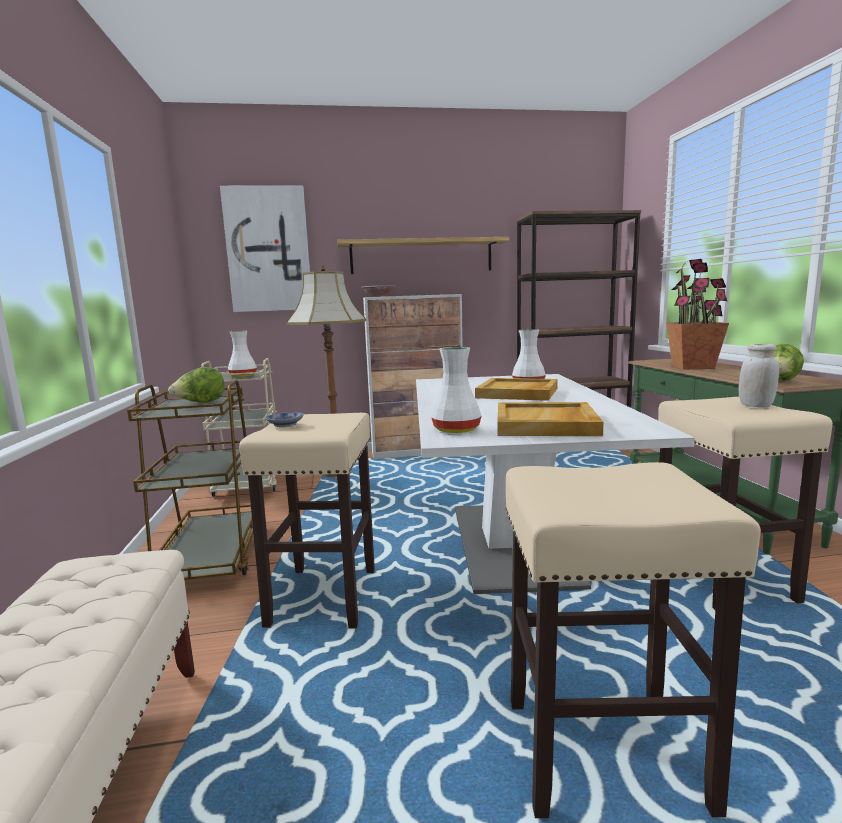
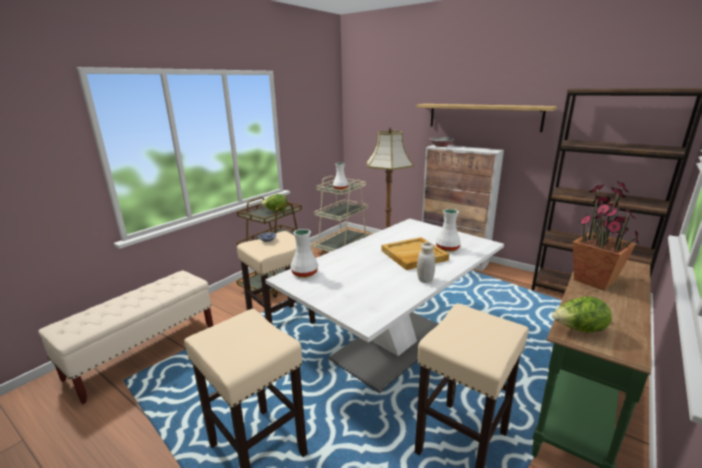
camera: 45 degrees right, 10 degrees up
(268, 250) = (384, 106): picture -> none
(546, 424) = (343, 289): beige tray -> none
(755, 406) = (493, 338): white jar -> white jar (425, 279)

